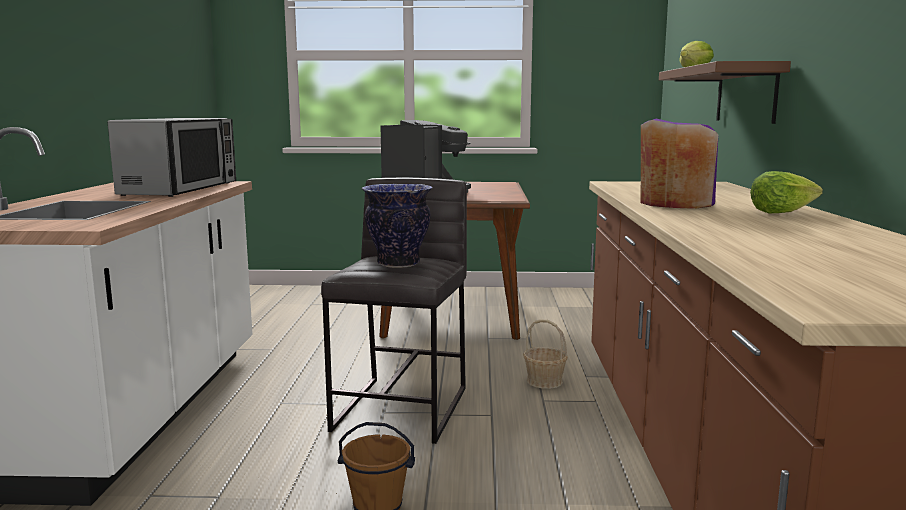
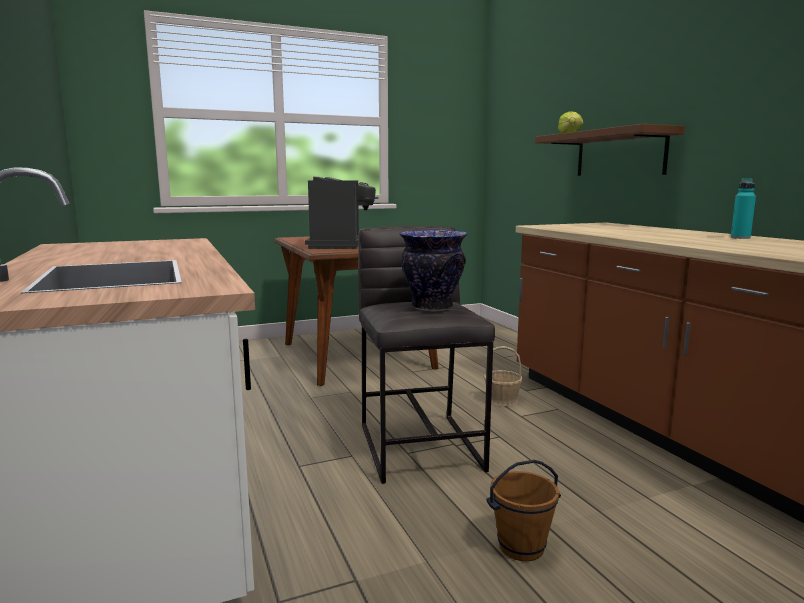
camera: 25 degrees left, 0 degrees up
(181, 189) = (159, 247): microwave -> none
(675, 203) = (652, 236): purple vase -> none
(781, 212) = (740, 238): lettuce -> turquoise bottle

